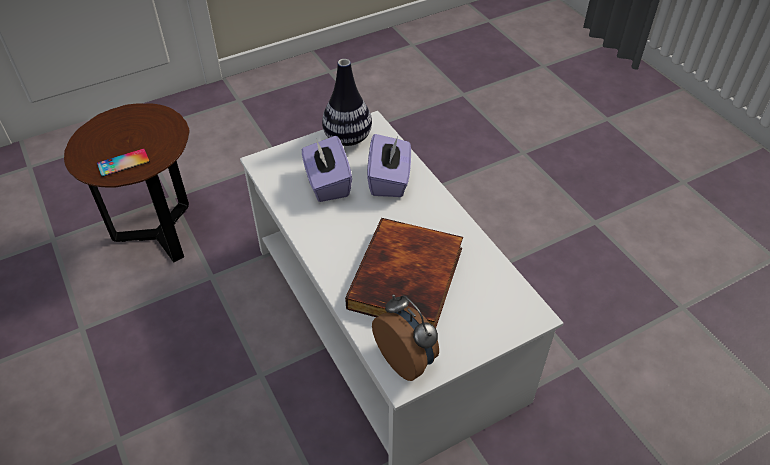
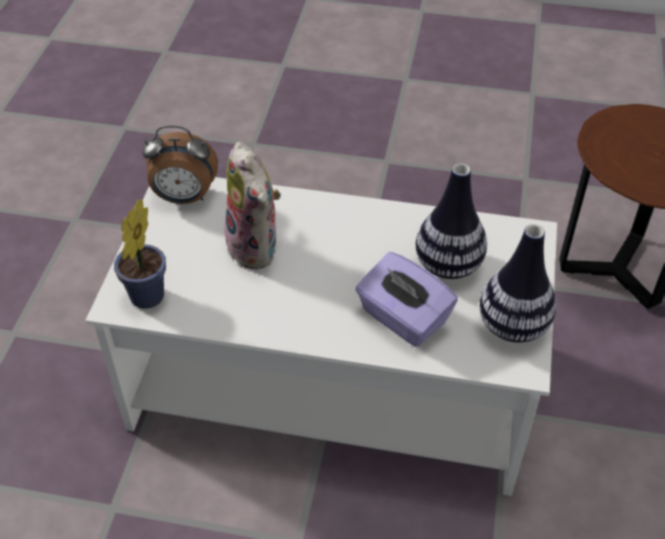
camera: 130 degrees right, 0 degrees up
(123, 163) = (617, 138): phone -> none
(327, 183) = (448, 265): purple tissue box -> vase
(408, 279) = (257, 248): book -> plush toy
(513, 303) = (145, 300): none -> potted plant

